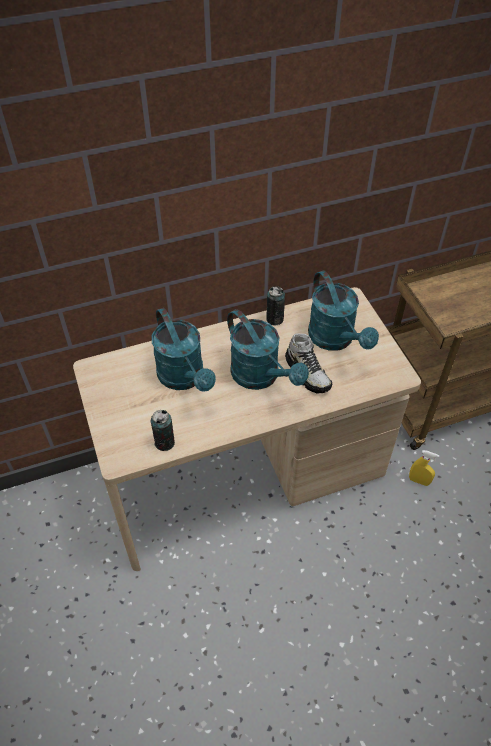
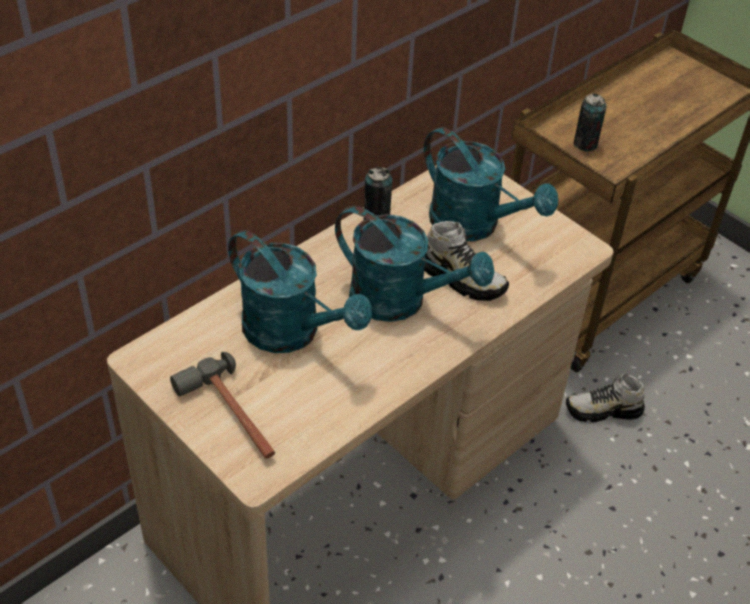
camera: 25 degrees left, 5 degrees down
(123, 420) = (232, 417): none -> hammer
(164, 442) = (313, 429): can -> can (585, 144)
(419, 481) = (603, 411): yellow spray bottle -> shoe

